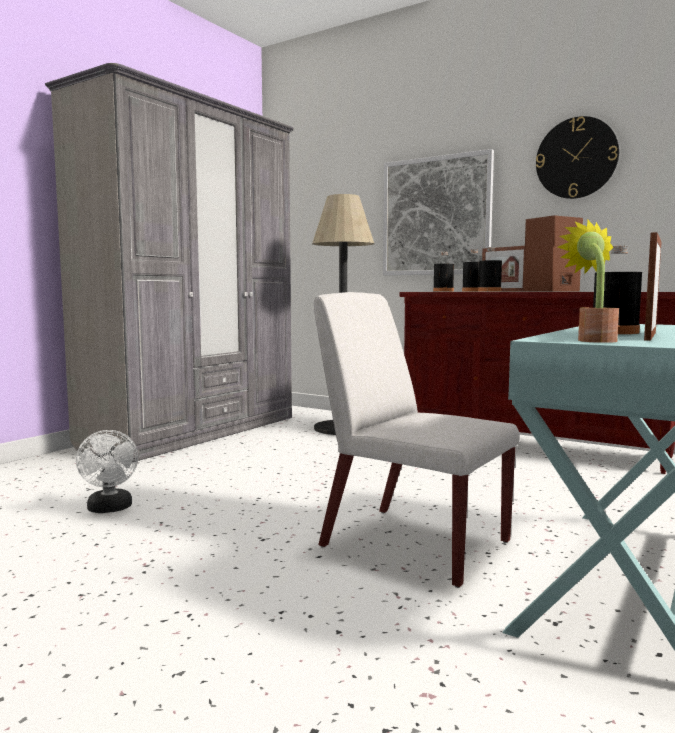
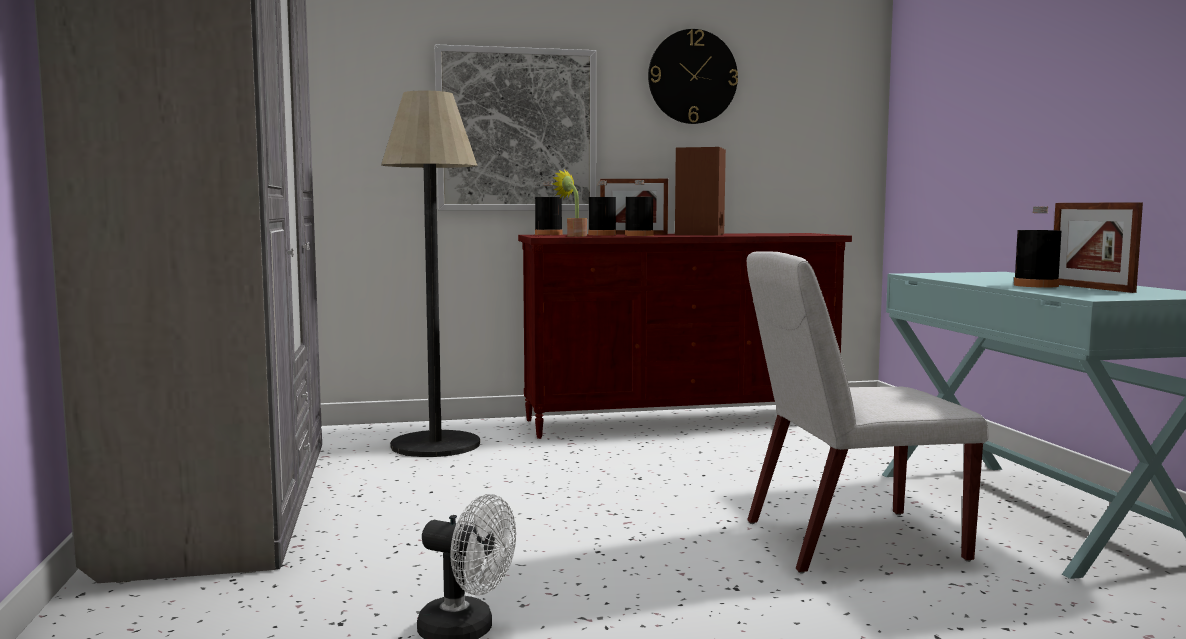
camera: 45 degrees left, 0 degrees up
(593, 340) = (1120, 295): potted plant -> potted plant (573, 236)

